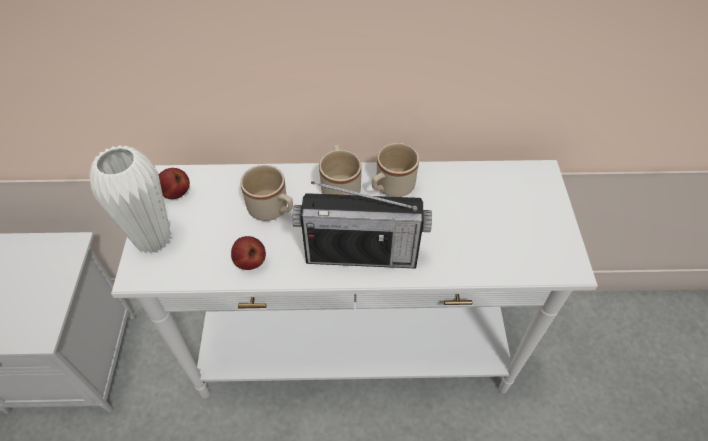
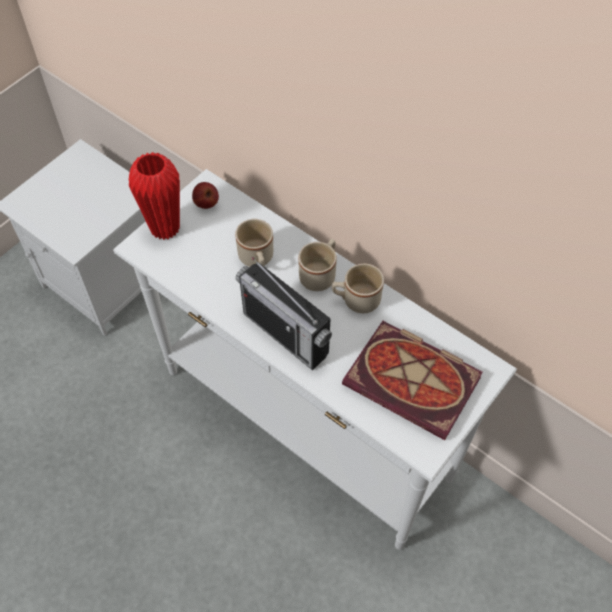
camera: 40 degrees right, 5 degrees up
(153, 239) = (165, 228): white vase -> red vase
(250, 262) = (209, 287): apple -> none
(502, 218) = (415, 381): none -> book

